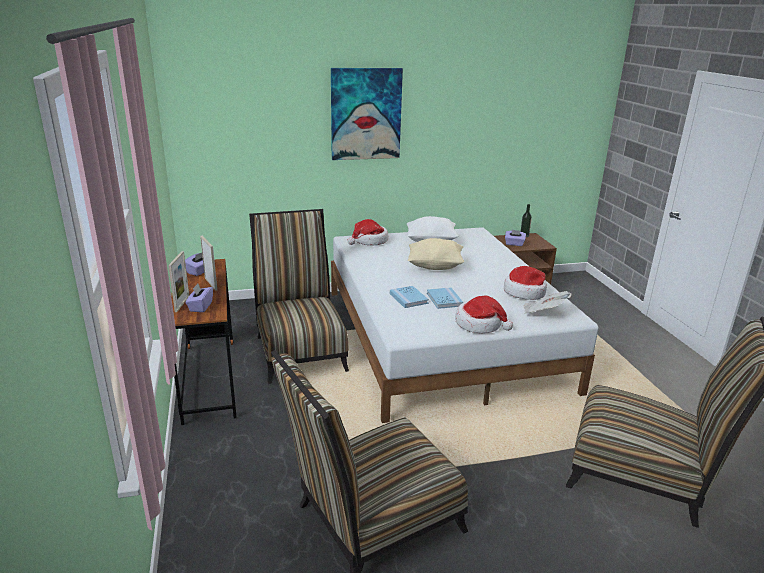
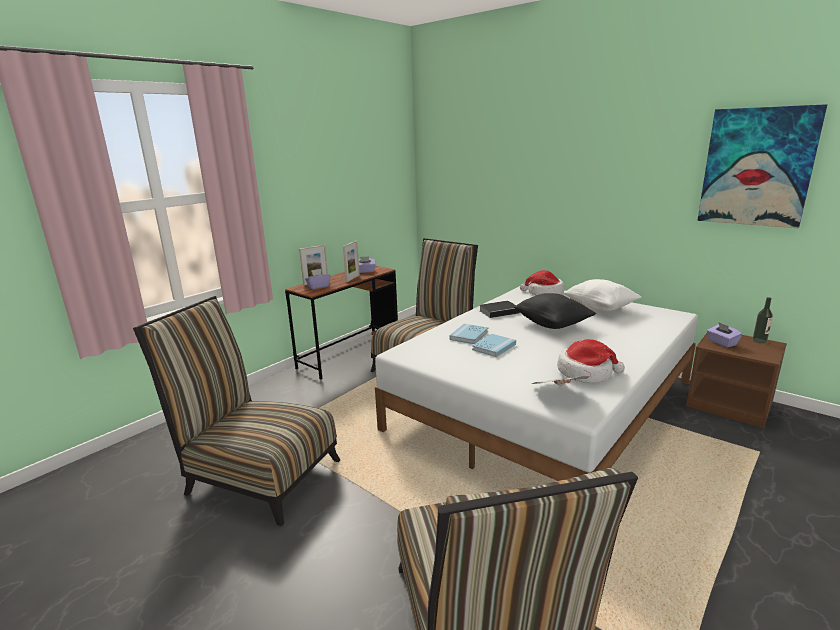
camera: 55 degrees right, 5 degrees down
(366, 114) = (565, 164): picture -> picture (757, 167)
(379, 269) = (499, 311): none -> book
(435, 266) = (552, 325): beige pillow -> black pillow
(479, 324) = (474, 373): hat -> none

